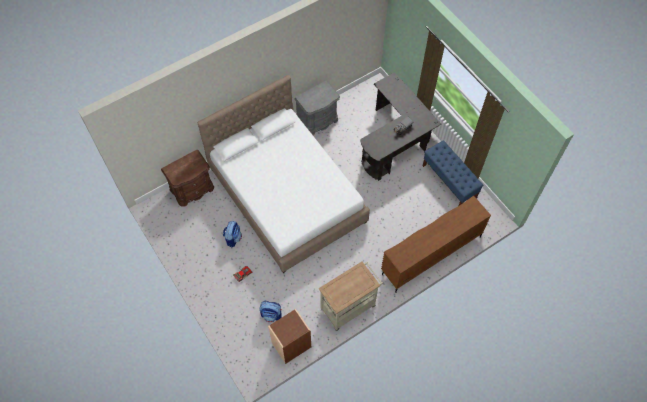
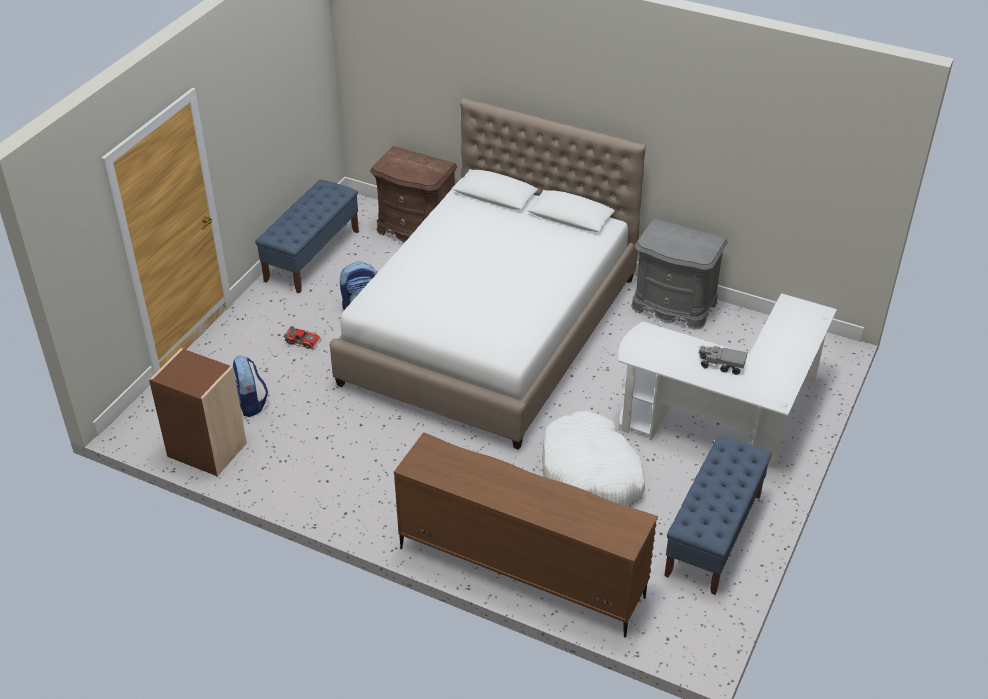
camera: 60 degrees right, 20 degrees down
(180, 242) = (312, 255): none -> blue bench
(349, 307) = (327, 495): beige cart -> none
(395, 141) = (729, 421): black desk -> white desk
(395, 204) = (591, 474): none -> white dog bed

